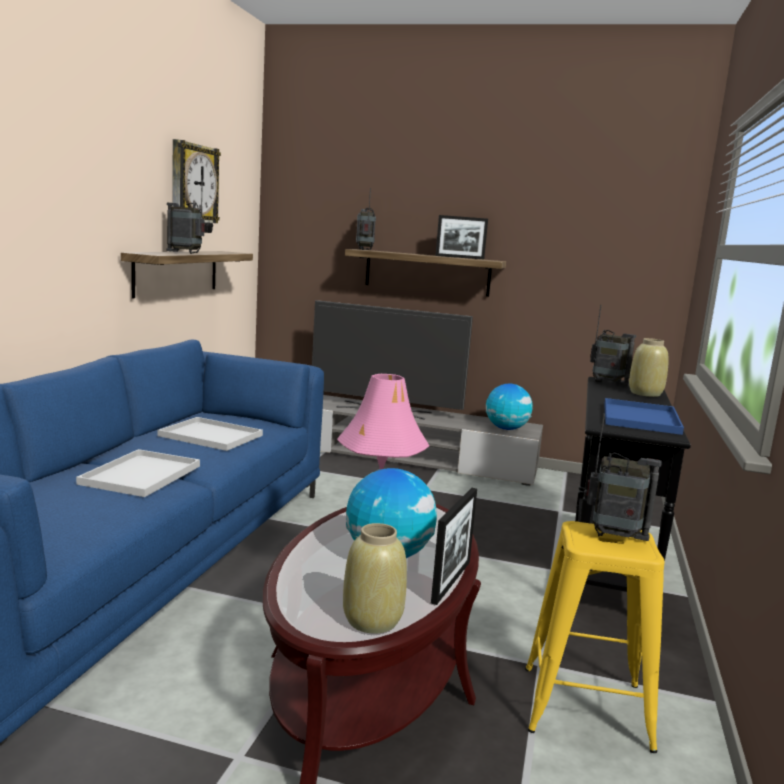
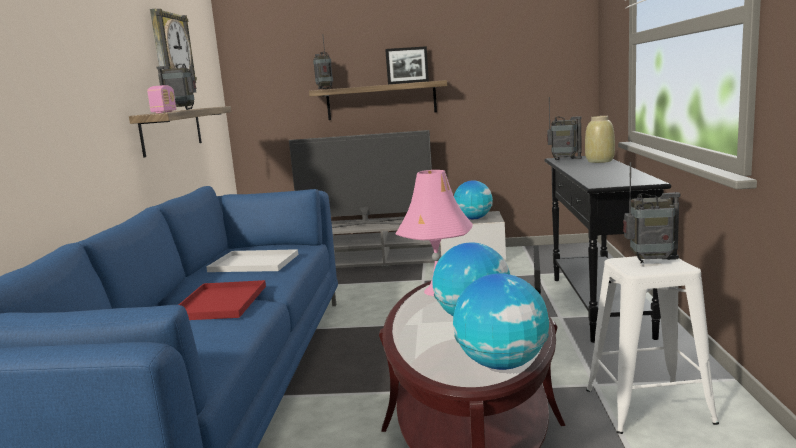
camera: 10 degrees left, 0 degrees up
(141, 475) = (220, 303): white tray -> red tray
(160, 253) = (164, 112): none -> radio
(371, 620) = (502, 364): beige vase -> globe
(586, 707) = (648, 406): yellow stool -> white stool
(641, 419) = (618, 176): blue tray -> none

